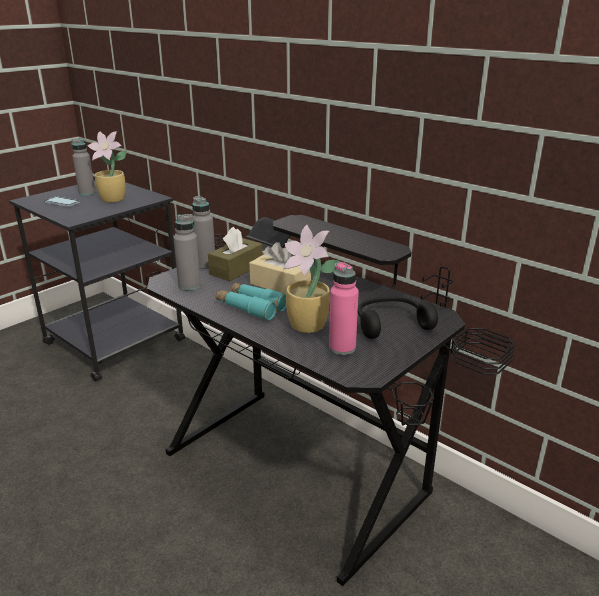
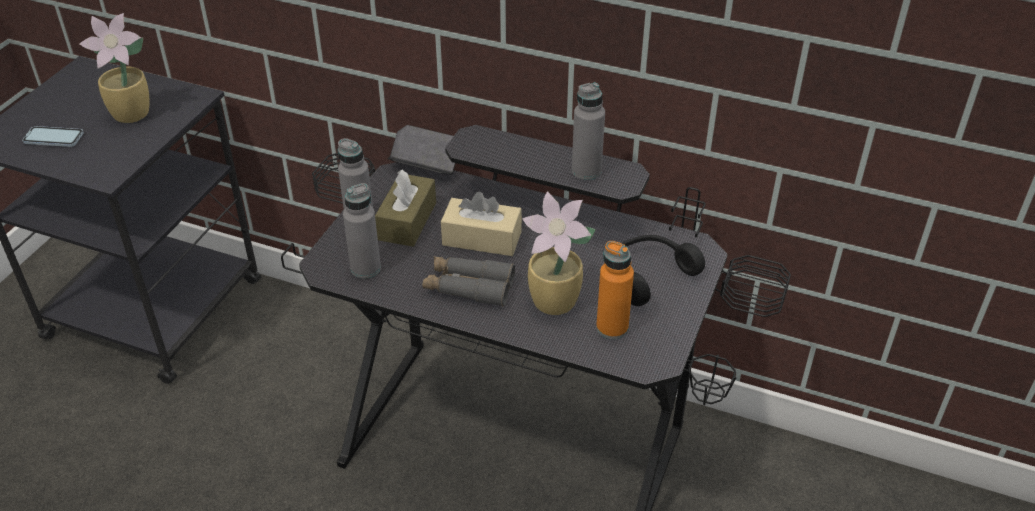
camera: 20 degrees left, 15 degrees up
(87, 193) = (75, 106): grey bottle -> grey bottle (586, 171)
(251, 307) = (468, 287): turquoise binoculars -> grey binoculars
(342, 348) = (612, 328): pink bottle -> orange bottle

